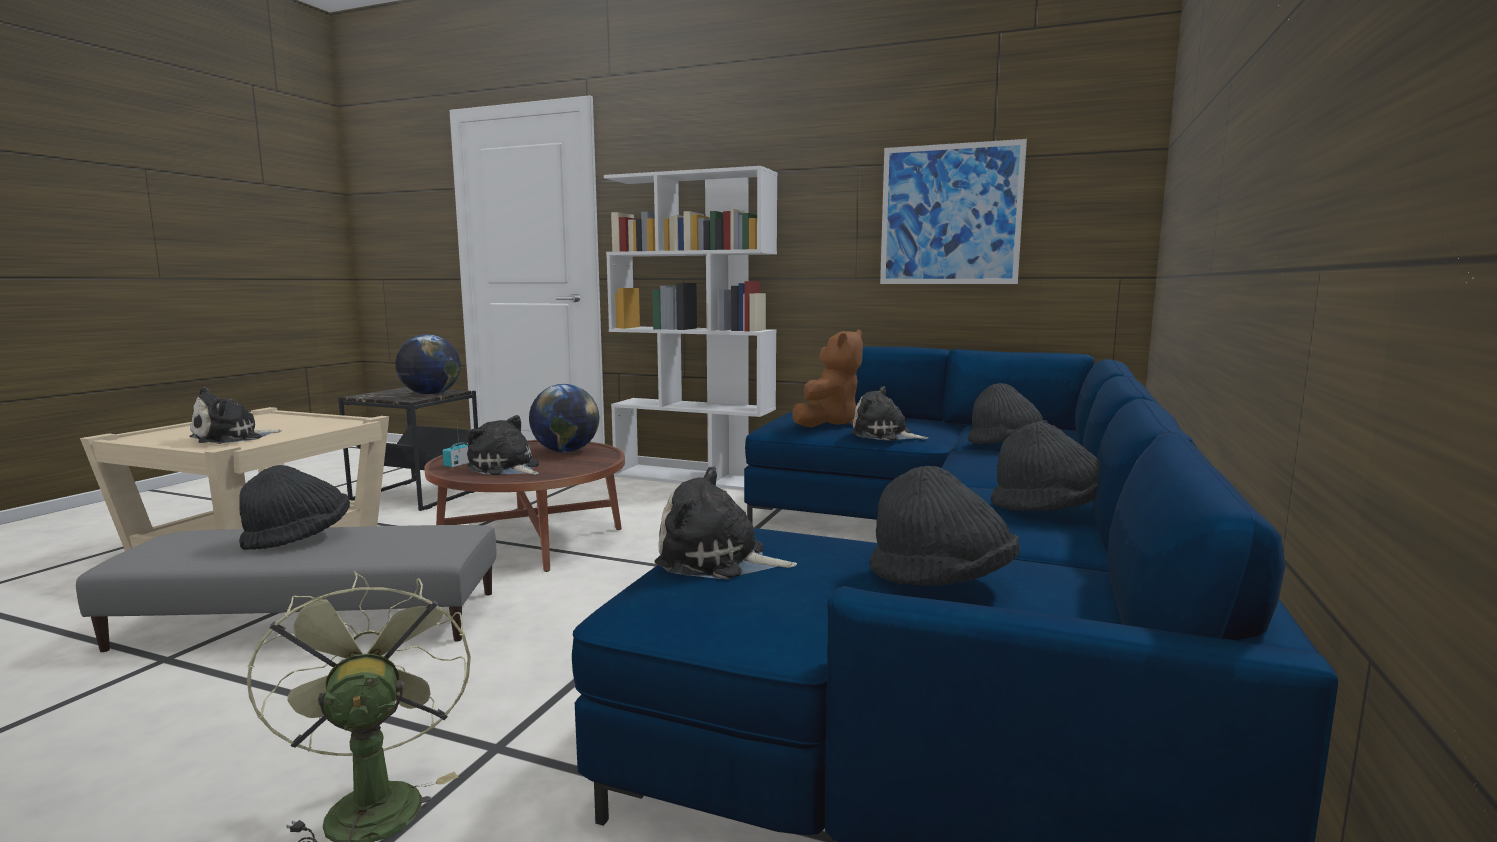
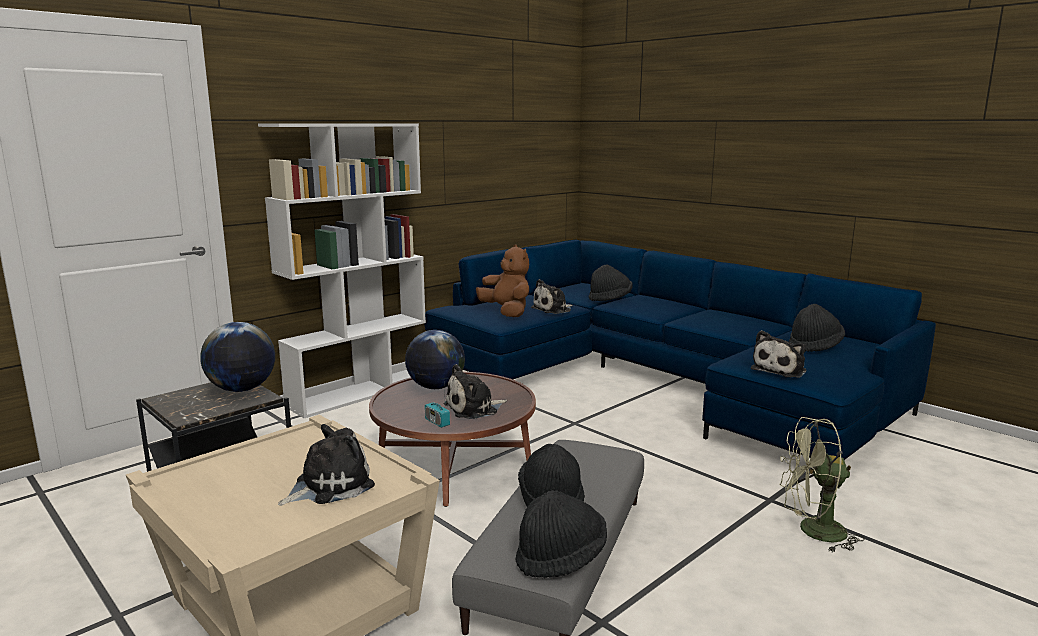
camera: 65 degrees left, 5 degrees up
(232, 438) = (329, 485): plush toy -> plush toy turned 105 degrees counterclockwise
(950, 215) = (496, 157): picture -> none
(1049, 511) = (732, 317): black hat -> black hat (561, 558)

